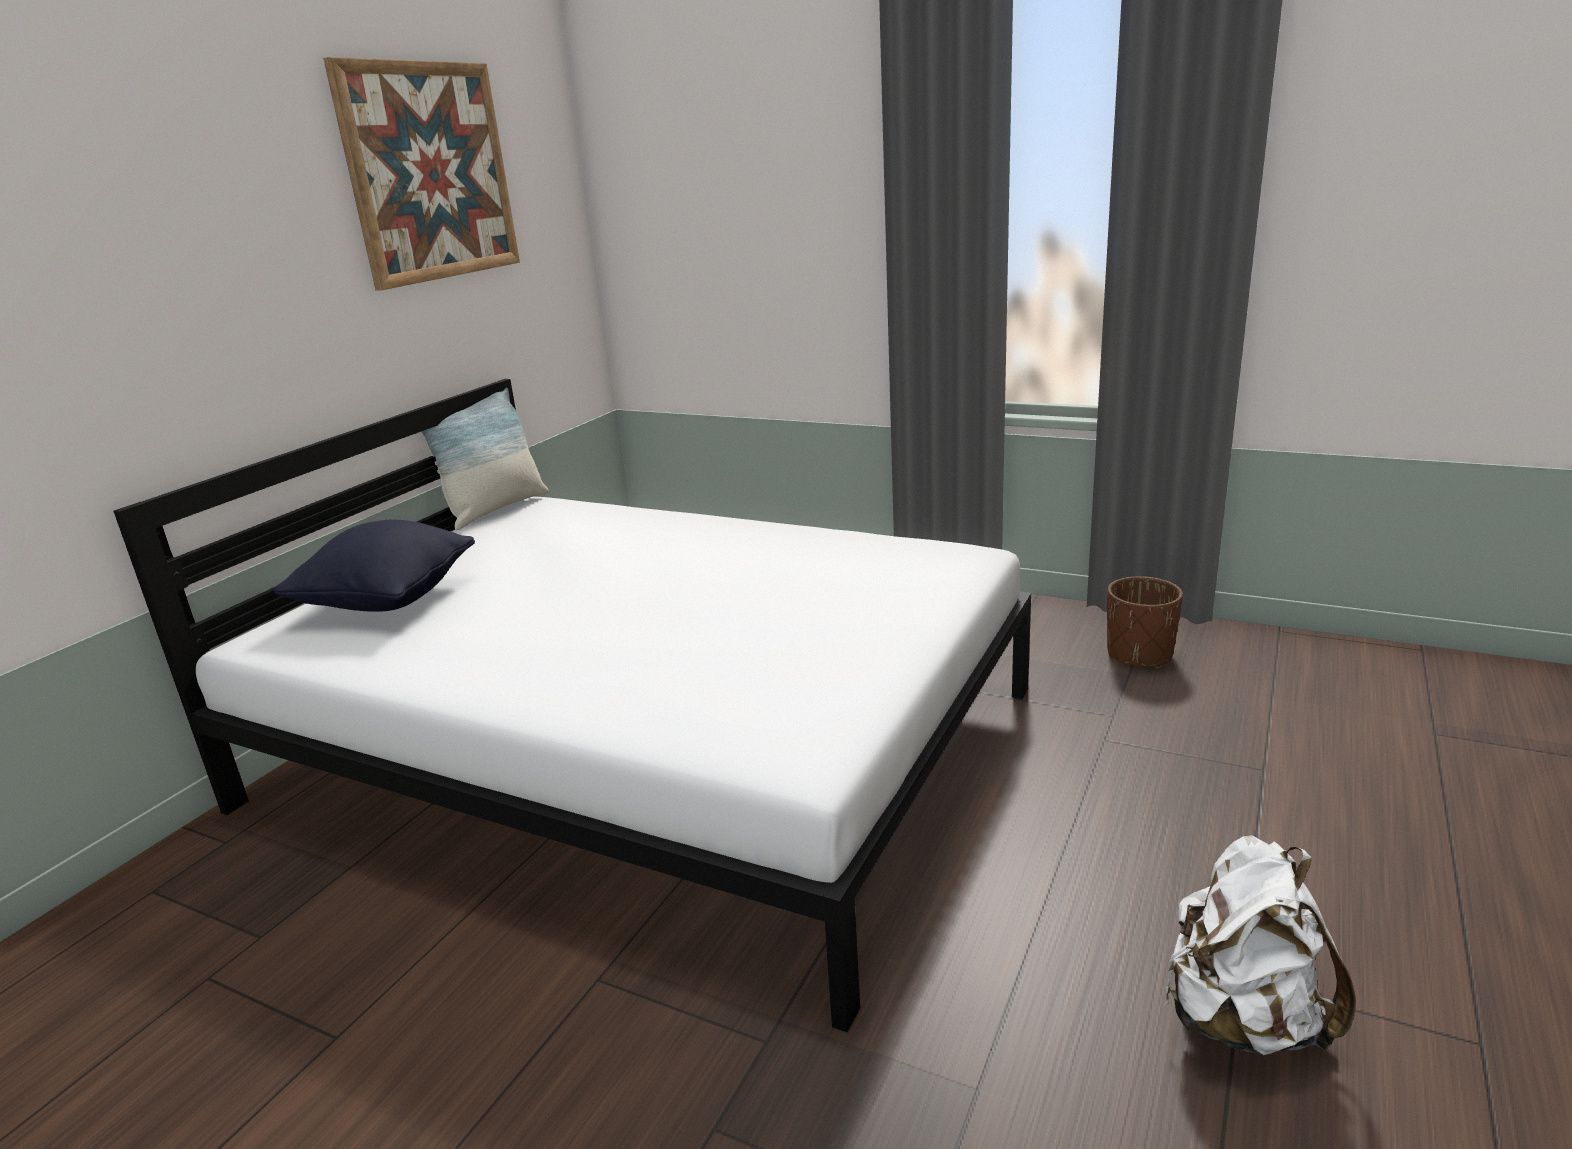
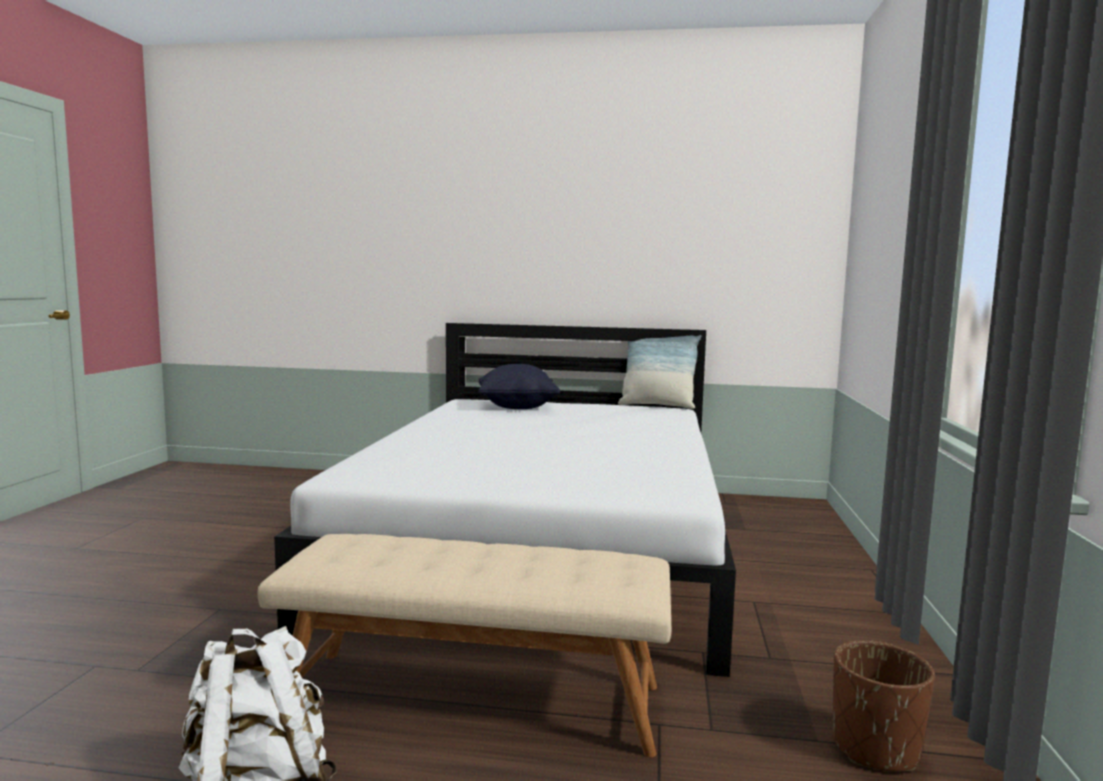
camera: 70 degrees right, 15 degrees down
(430, 172) = (689, 196): picture -> none
(1052, 844) = (474, 698): none -> beige bench

